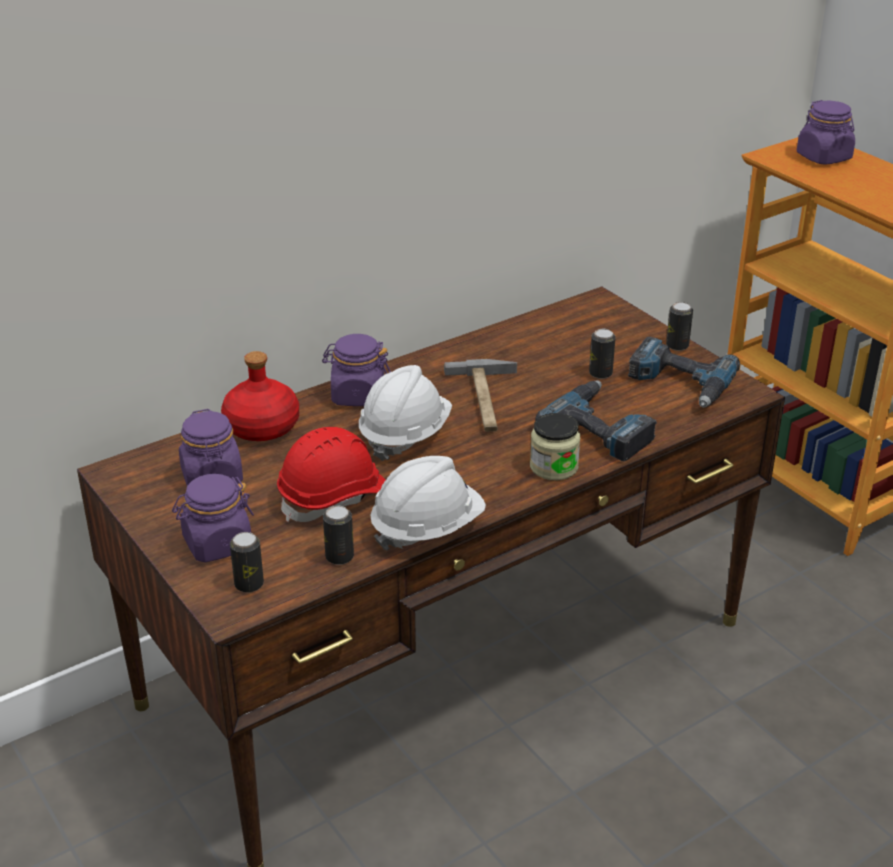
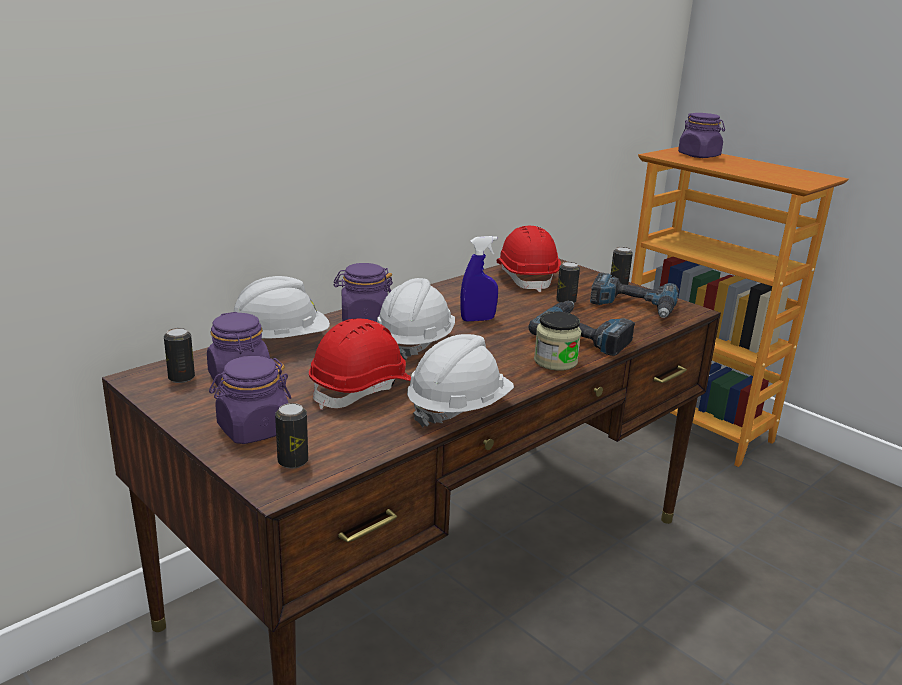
camera: 10 degrees left, 10 degrees down
(261, 426) = (280, 341): red bottle -> white hard hat
(339, 557) = (380, 435): can -> can (181, 378)
(486, 400) = (477, 319): hammer -> blue spray bottle
(567, 332) = (526, 277): none -> red hard hat

